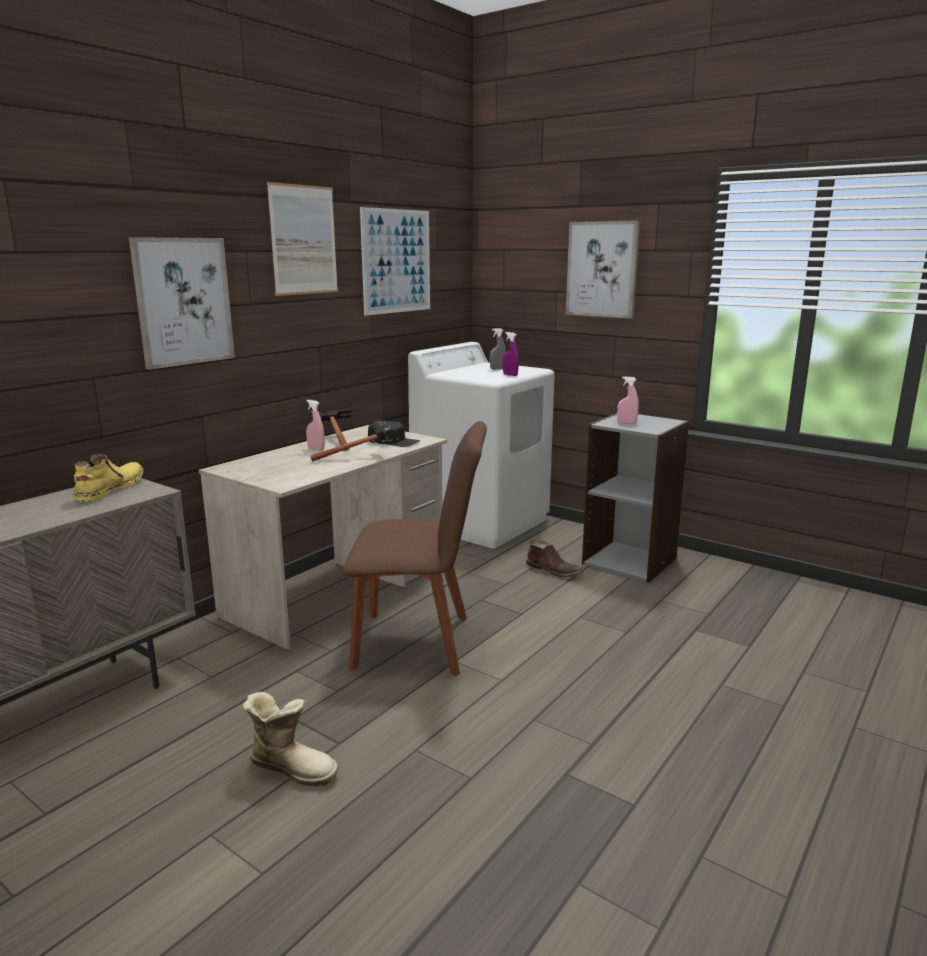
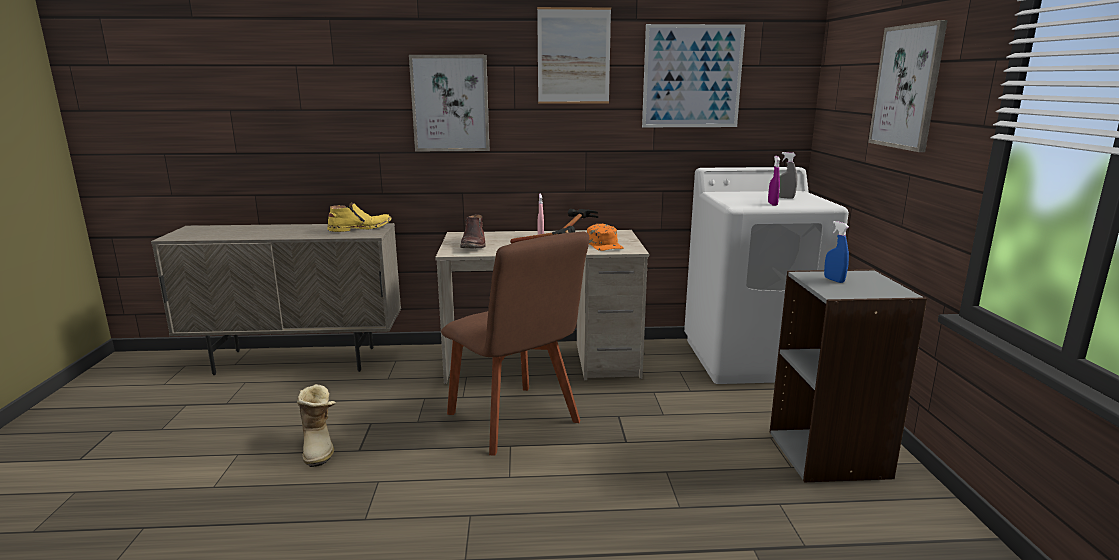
camera: 50 degrees right, 0 degrees up
(394, 441) = (605, 245): black cap -> orange cap
(554, 570) = (729, 425): brown boot -> brown boot (474, 245)
(627, 423) = (834, 280): pink spray bottle -> blue spray bottle

